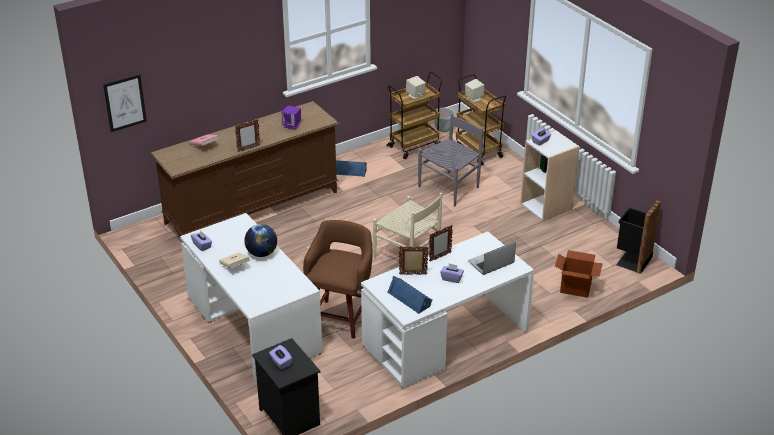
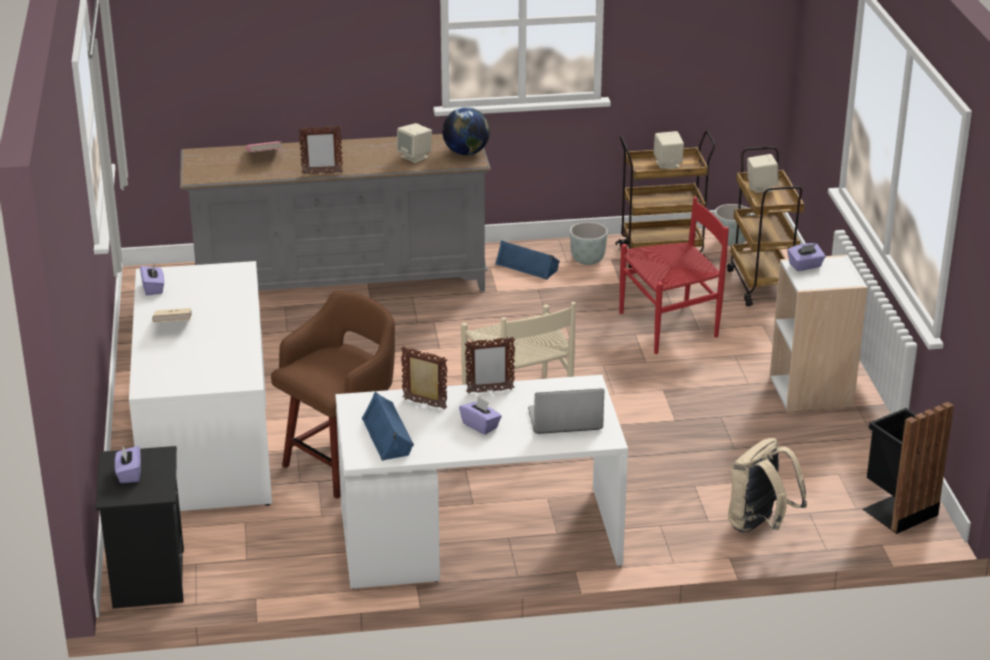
camera: 25 degrees right, 5 degrees down
(125, 103) = (153, 61): picture -> none
(252, 208) = (341, 283): brown cabinet -> grey cabinet
(261, 253) = (226, 319): globe -> globe (466, 153)
(292, 125) = (415, 157): purple speaker -> beige speaker
(377, 159) = (588, 260): none -> grey planter
(450, 188) = (670, 327): grey chair -> red chair
(575, 288) = (760, 525): cardboard box -> beige backpack

